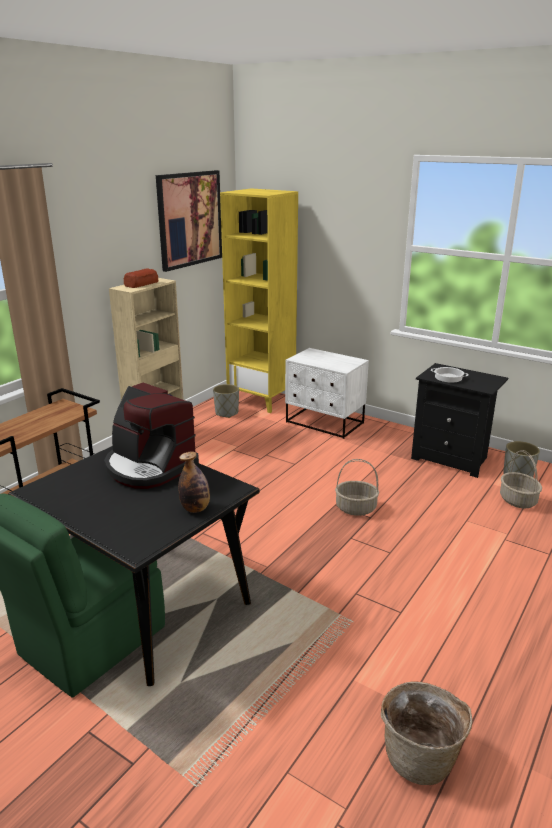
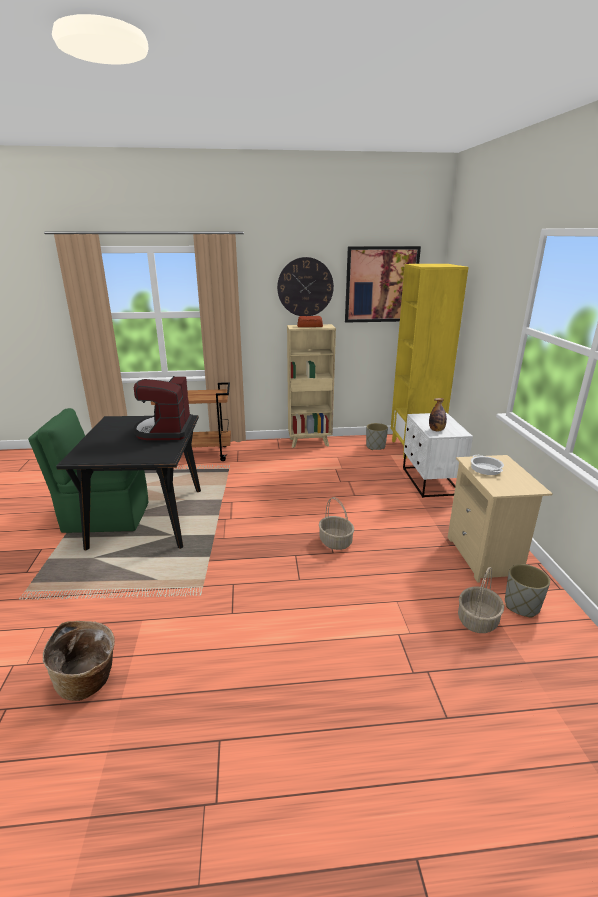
camera: 50 degrees right, 0 degrees up
(119, 233) = (305, 287): none -> wall clock
(195, 508) = (130, 456): bottle -> bottle (436, 430)
(452, 458) = (485, 557): black nightstand -> beige nightstand

